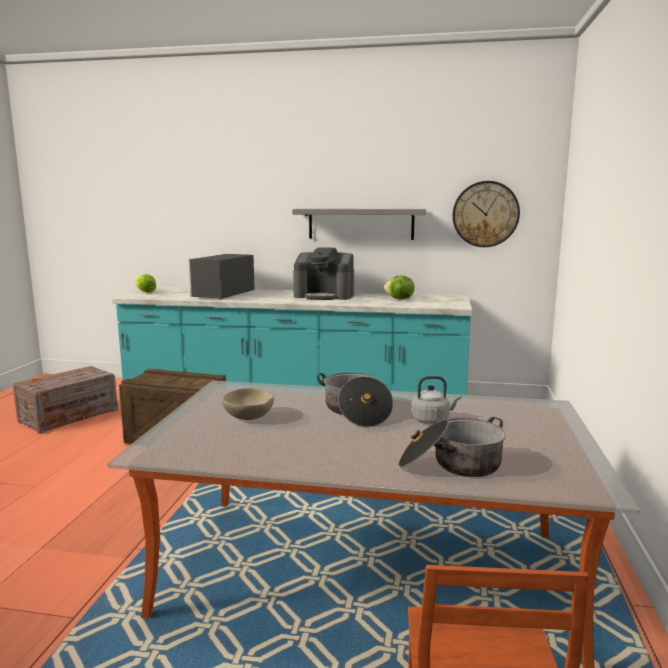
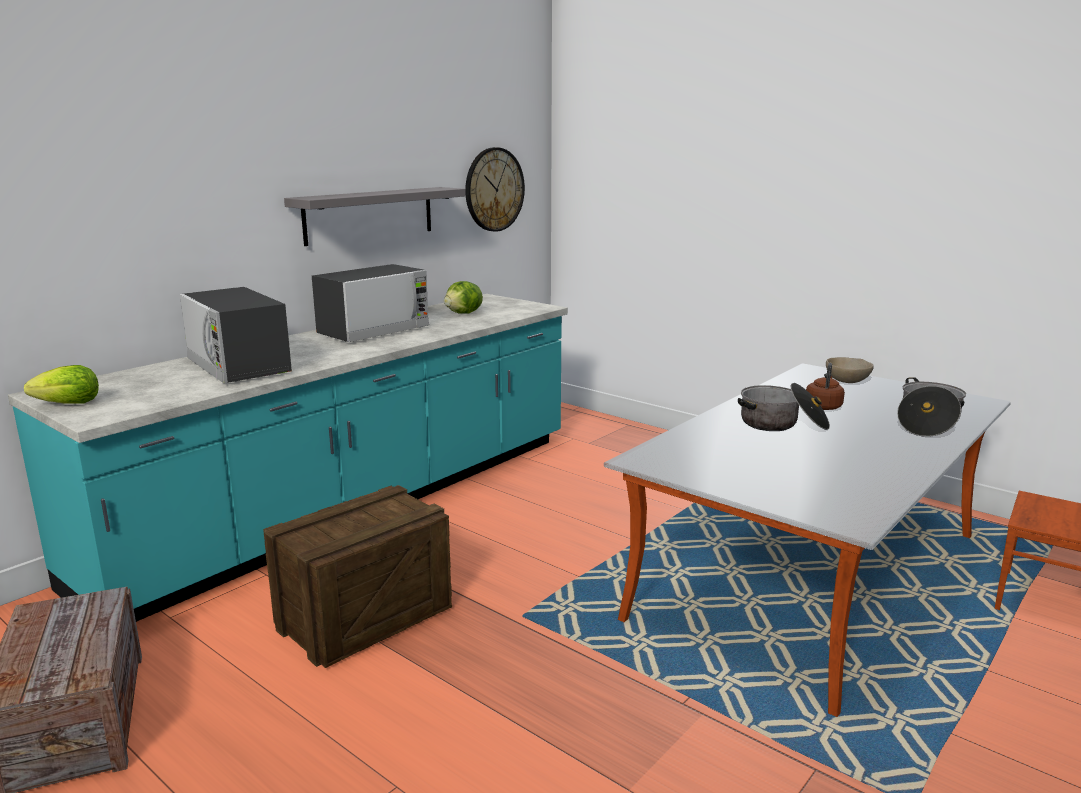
camera: 60 degrees left, 5 degrees up
(248, 417) = (768, 465): beige bowl -> beige bowl (847, 382)
(324, 296) = (374, 331): coffee machine -> microwave
(432, 420) = (823, 406): grey kettle -> brown kettle

